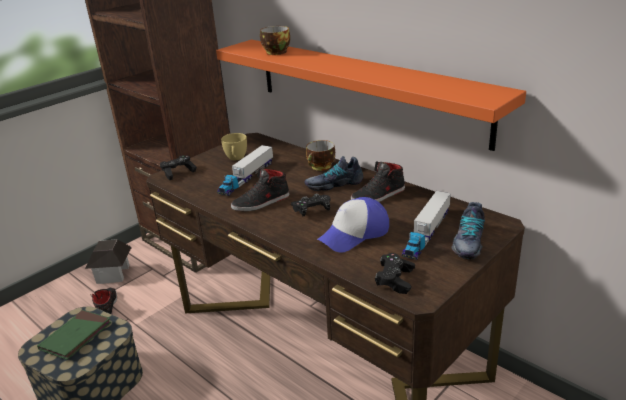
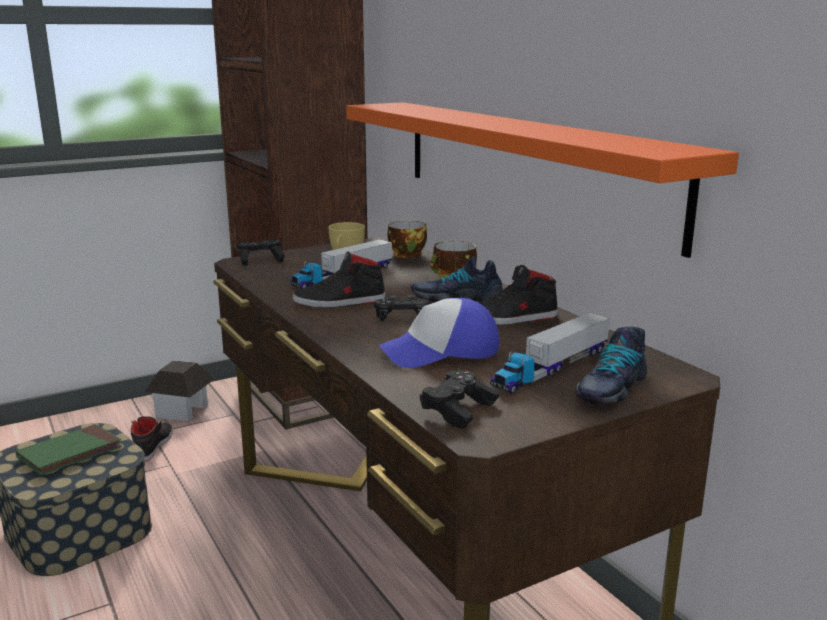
camera: 15 degrees right, 10 degrees down
(274, 52) = (416, 109): cup -> cup (405, 254)

